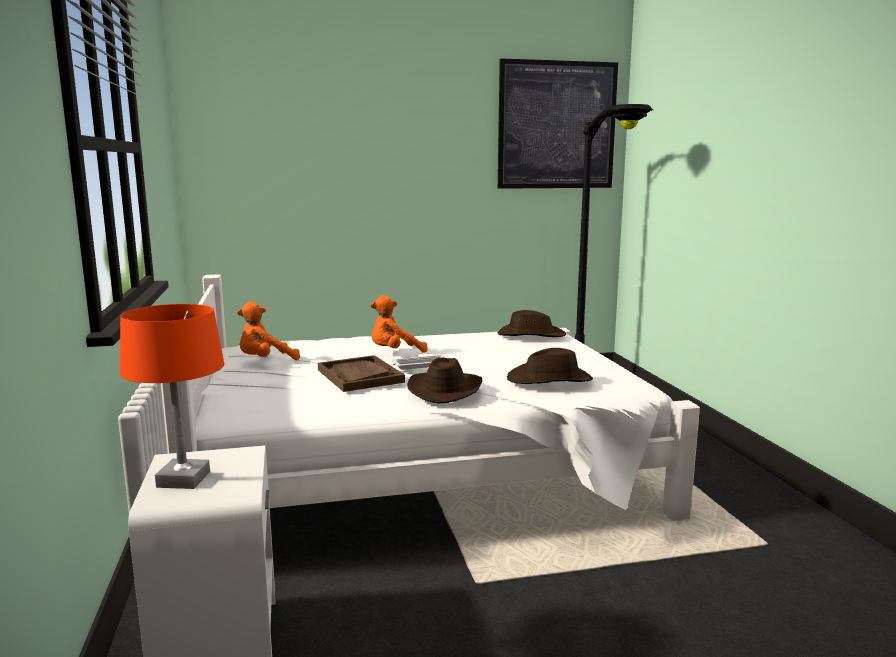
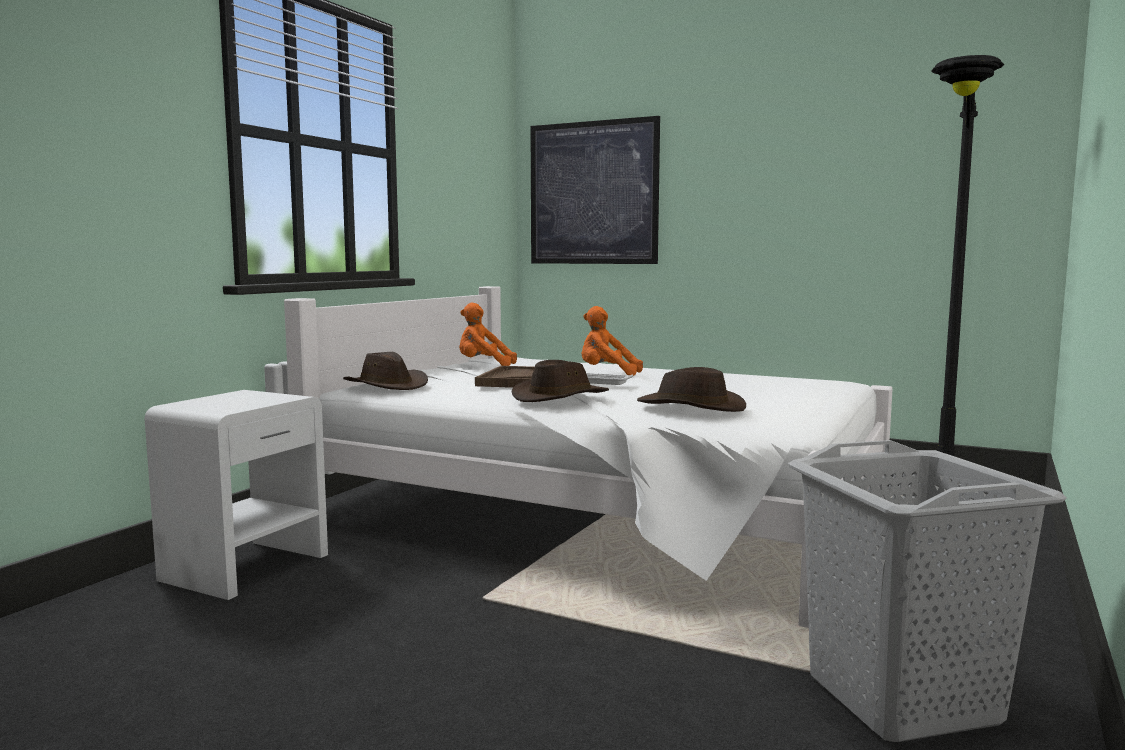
camera: 40 degrees right, 5 degrees down
(183, 479) = (219, 400): orange table lamp -> none
(530, 335) = (799, 380): brown hat -> brown hat (387, 386)
(557, 125) = (954, 114): picture -> picture (593, 193)
(780, 548) = (902, 699): none -> grey laundry basket

